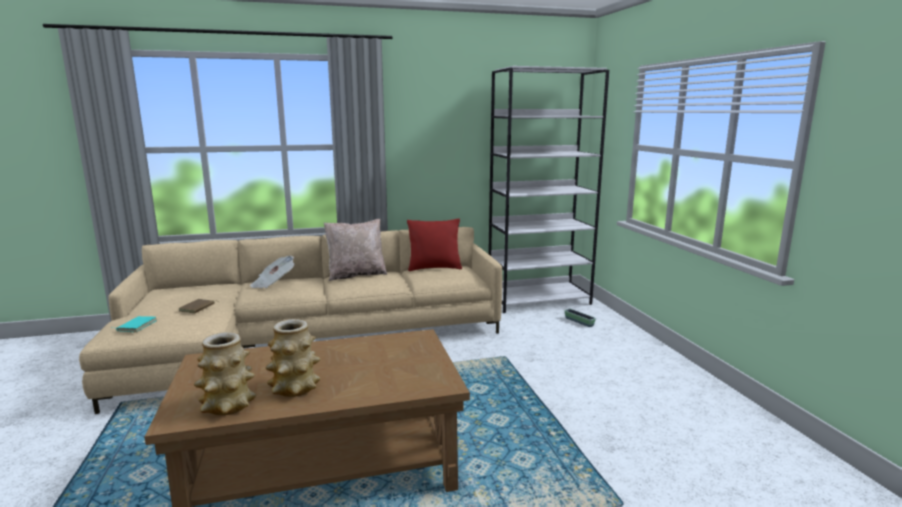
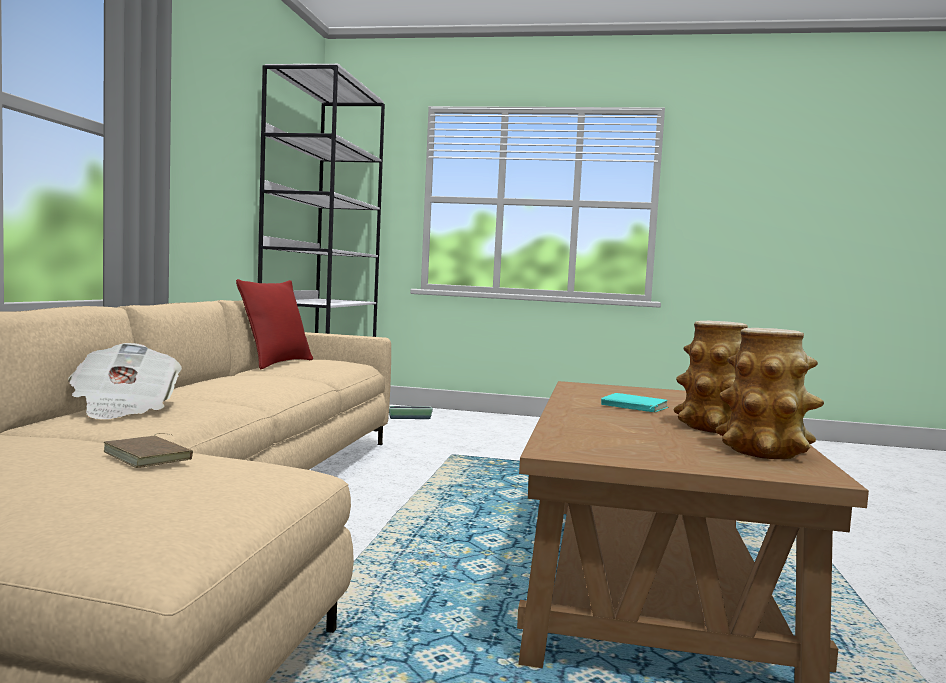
camera: 65 degrees left, 10 degrees down
(136, 326) = (151, 509): turquoise book -> turquoise book (633, 407)
(356, 275) = (210, 381): beige pillow -> none

